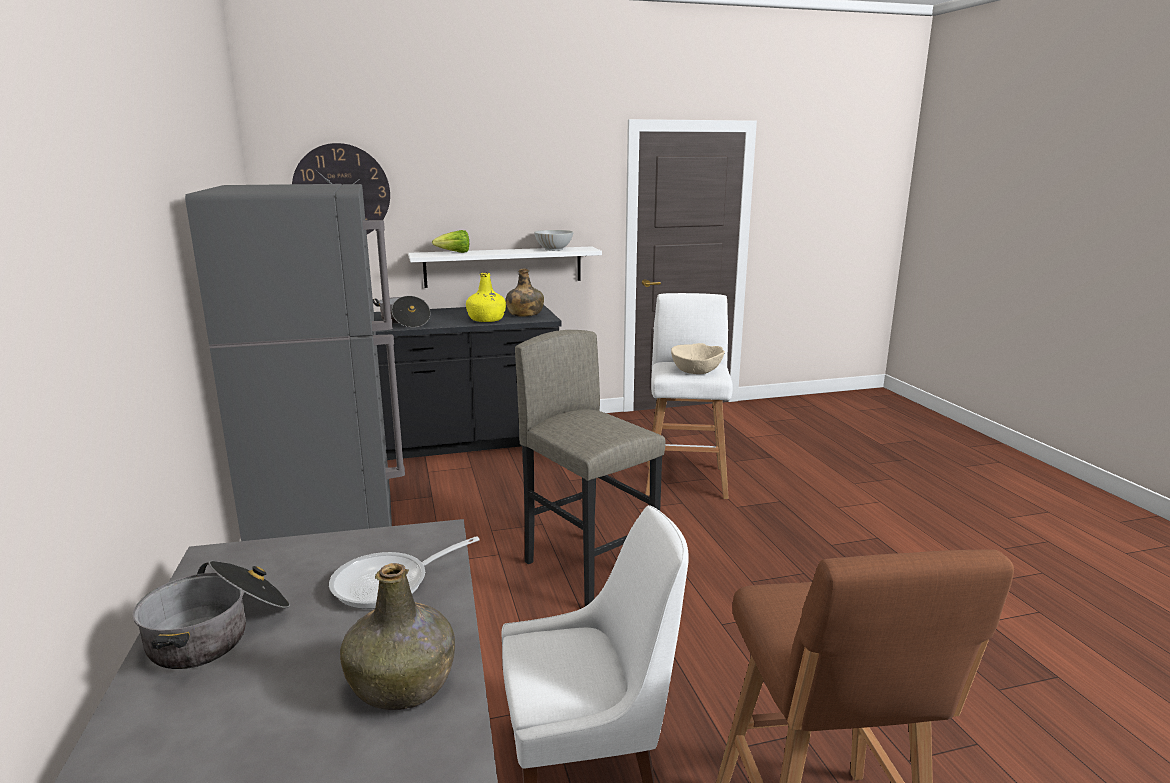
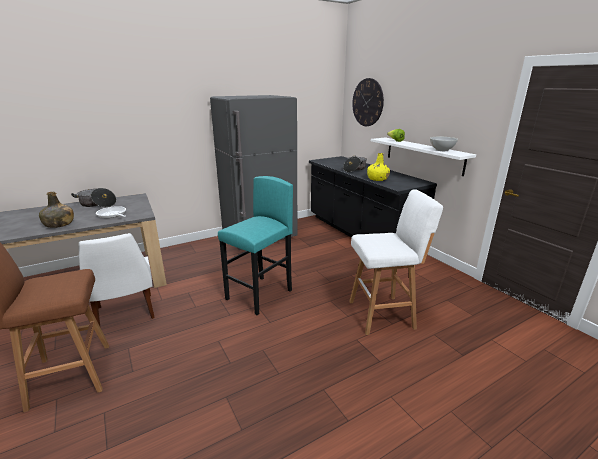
camera: 75 degrees right, 5 degrees up
(524, 314) = (401, 183): green bottle -> none
(590, 569) = (260, 295): grey stool -> turquoise stool
(696, 371) = (377, 242): beige bowl -> none

